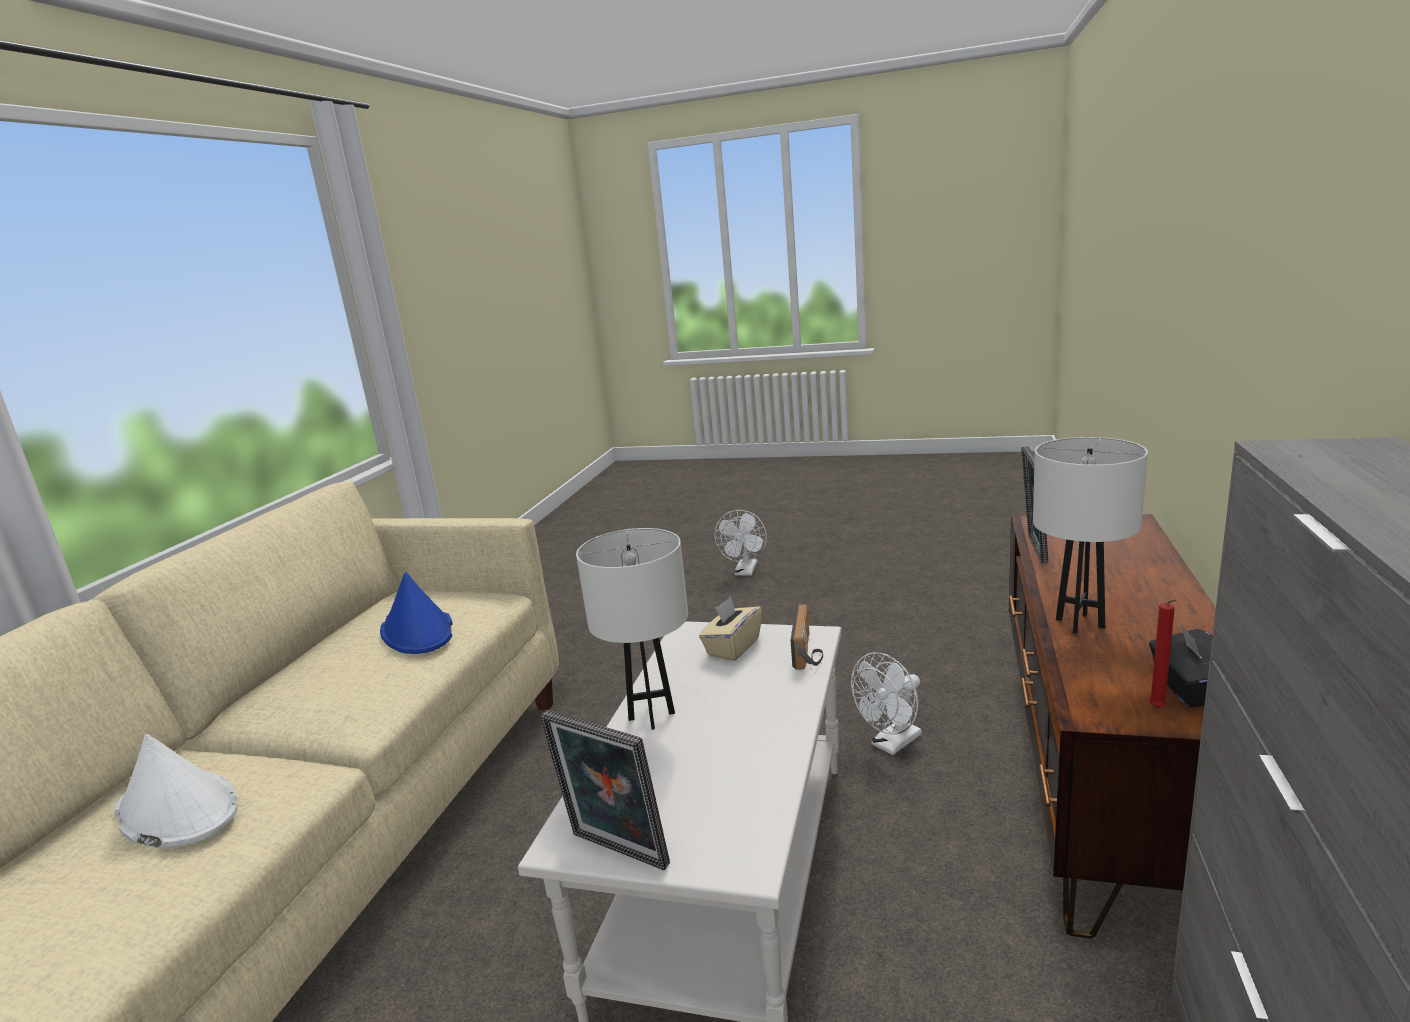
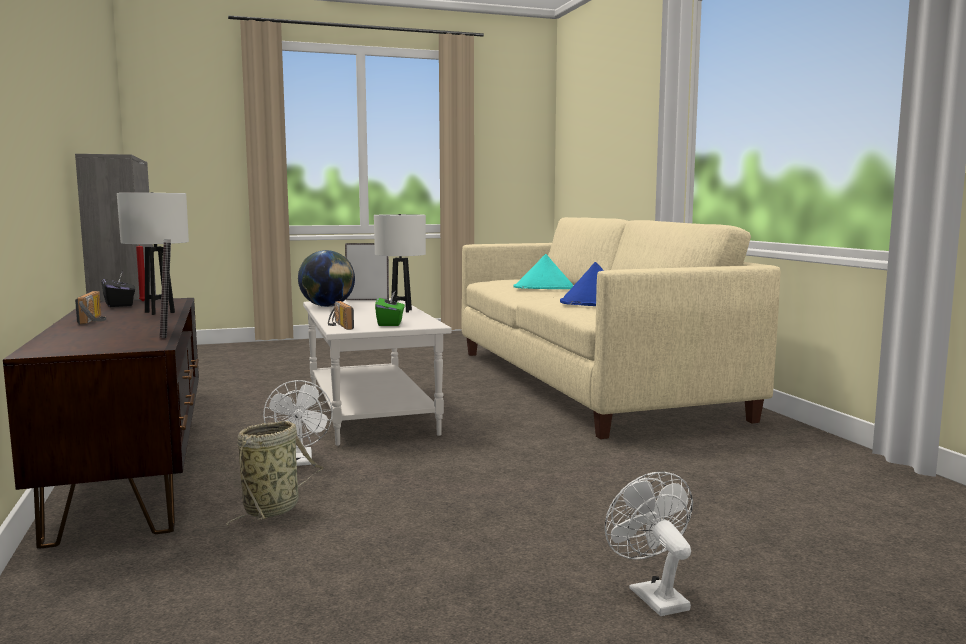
camera: 145 degrees right, 10 degrees down
(176, 810) = (544, 288): white hat -> turquoise hat
(732, 647) = (390, 323): beige tissue box -> green tissue box
(754, 797) = (327, 306): none -> globe
(892, 744) = (301, 462): white fan -> white fan turned 150 degrees clockwise
(933, 674) = (274, 509): none -> basket
(1158, 603) = (95, 320): none -> radio

